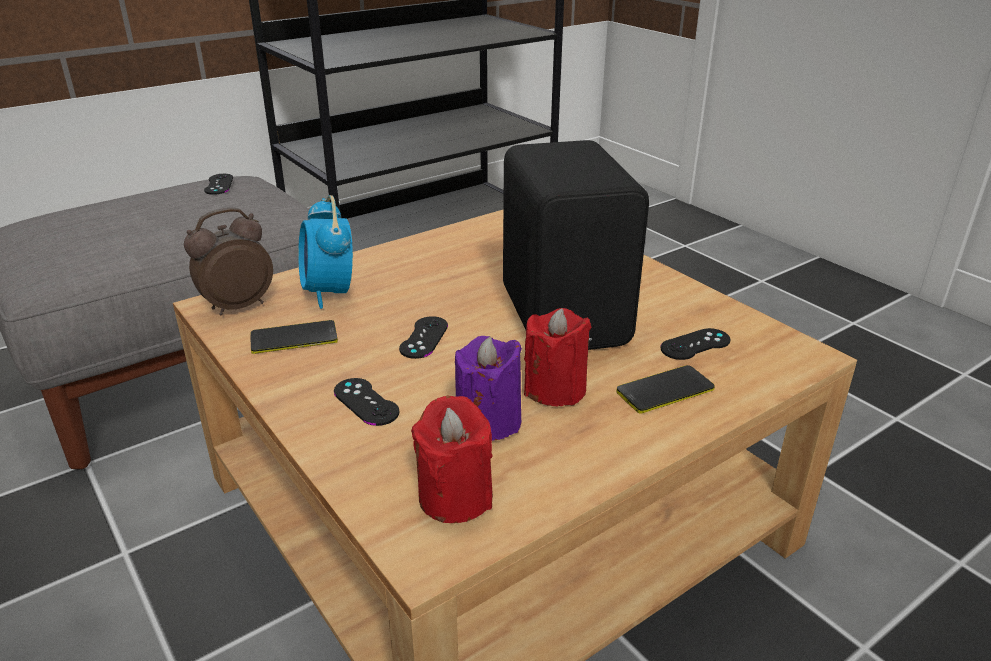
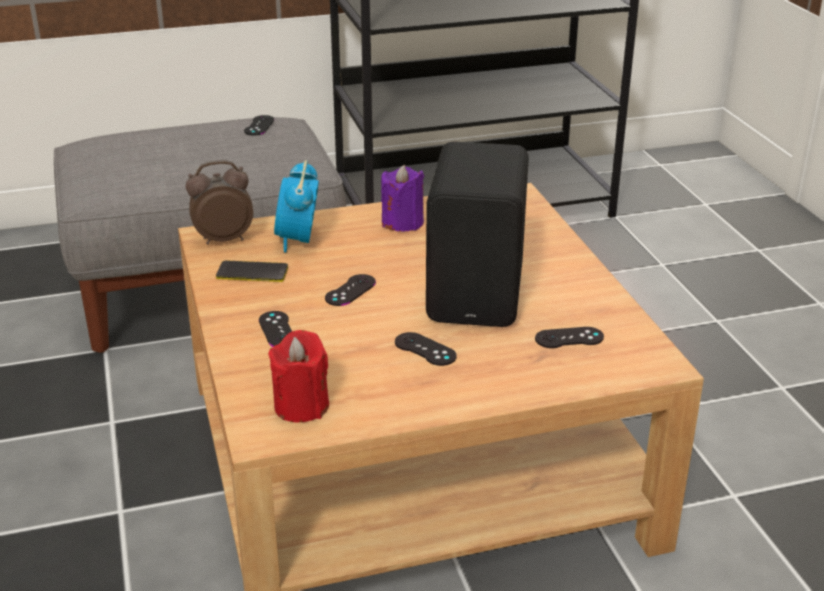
camera: 20 degrees right, 0 degrees up
(488, 421) = (358, 362): purple candle -> purple candle (402, 222)
(555, 389) = (425, 349): red candle -> black game controller
(665, 390) = (512, 368): phone -> none

